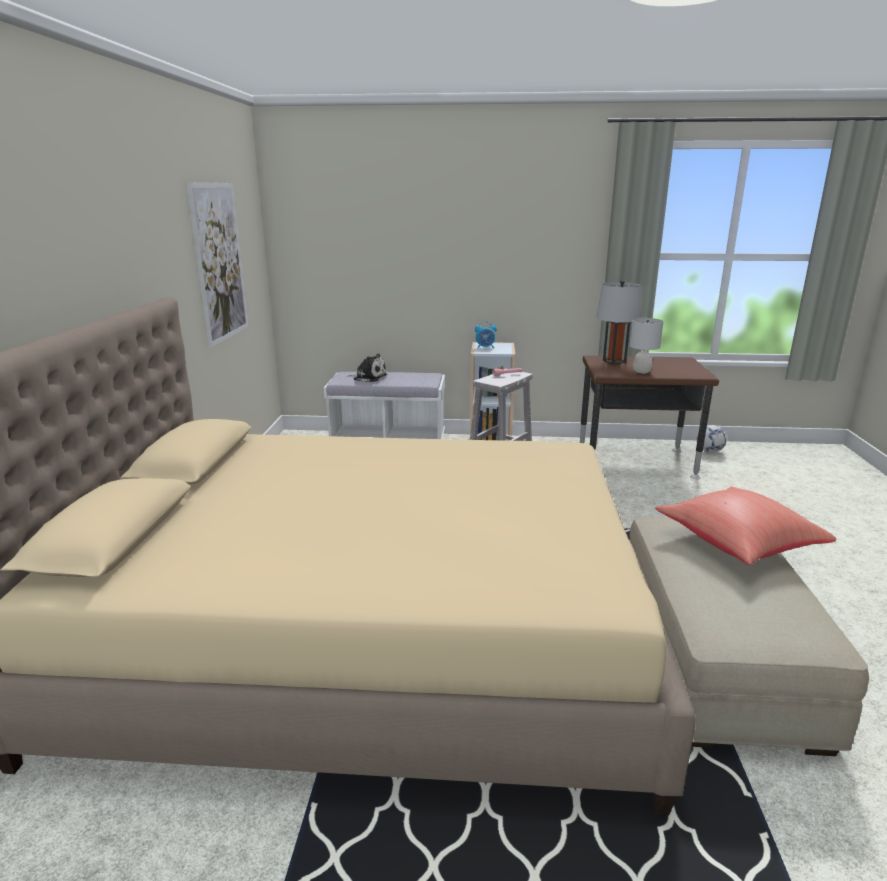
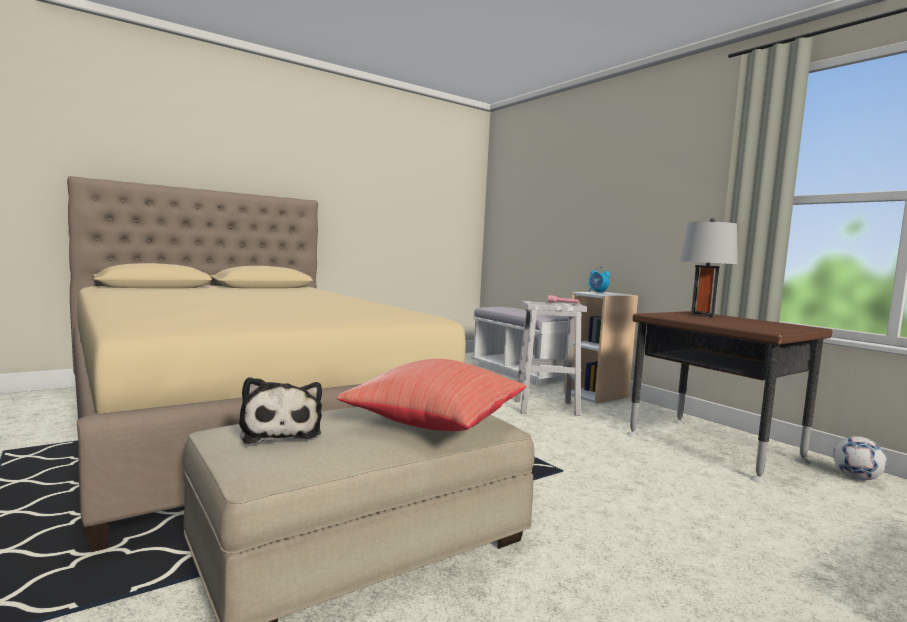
camera: 50 degrees right, 15 degrees down
(220, 262) = (409, 203): picture -> none
(368, 377) = (510, 309): plush toy -> plush toy (280, 431)
(642, 372) = (699, 320): grey table lamp -> none

